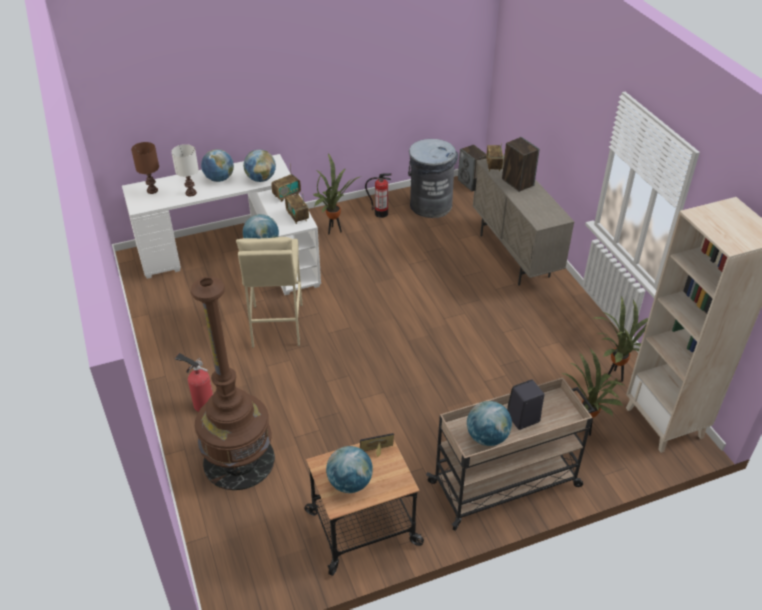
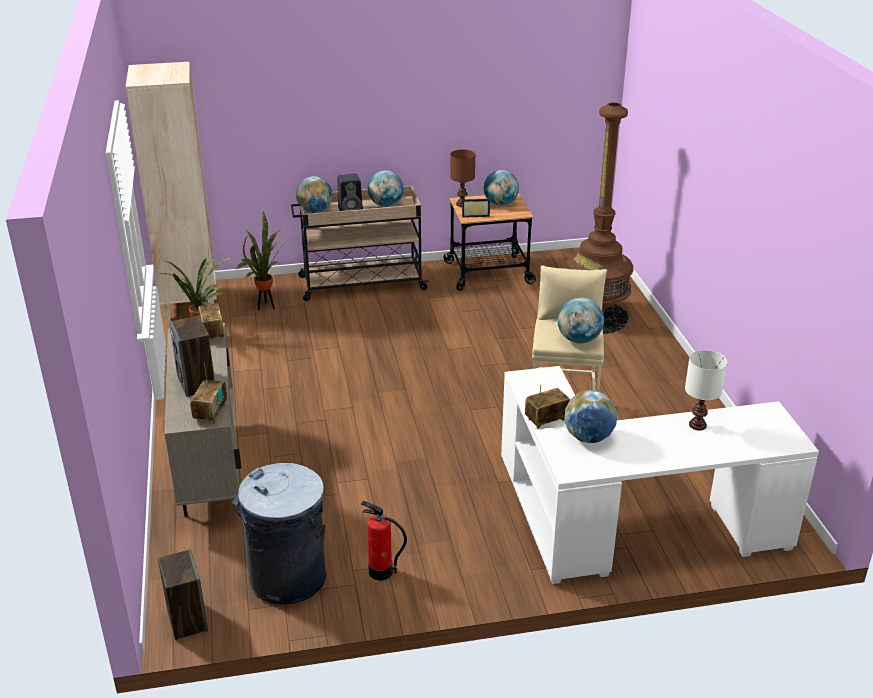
camera: 170 degrees left, 10 degrees down
(152, 191) = (762, 435): brown table lamp -> brown table lamp (462, 204)
(202, 404) = (639, 358): fire extinguisher -> none
(219, 179) = (657, 445): globe -> globe (315, 211)
(297, 216) = (531, 387): radio -> radio (212, 333)
(334, 230) = (468, 548): potted plant -> none

